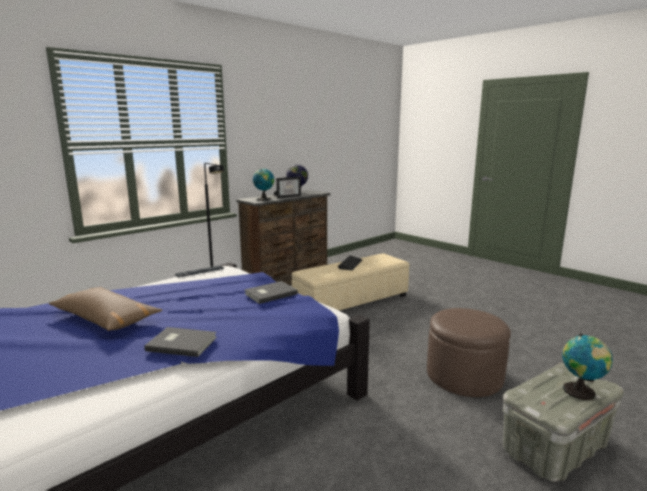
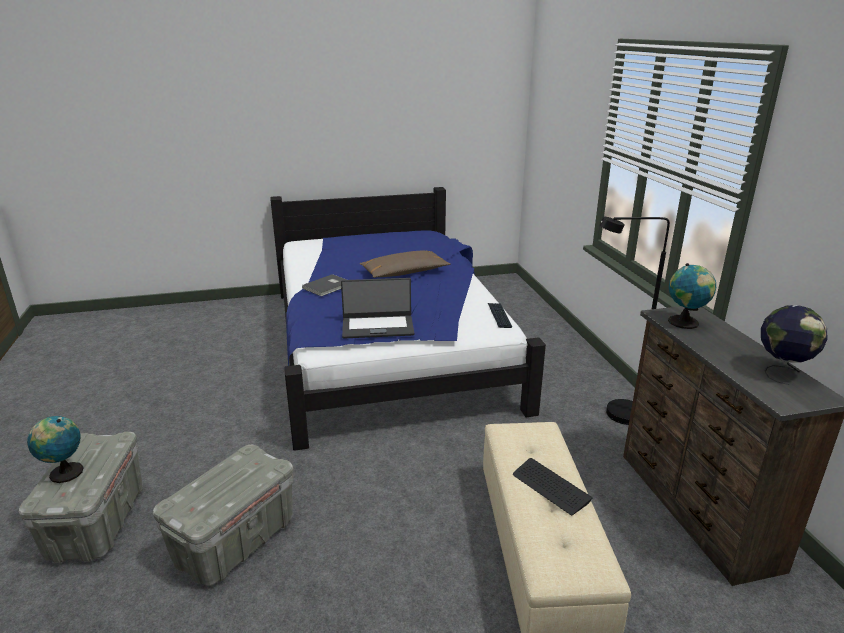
camera: 120 degrees right, 10 degrees up
(269, 293) = (377, 327): grey book -> laptop
(288, 196) = (714, 349): picture frame -> none
(464, 375) = (235, 540): brown ottoman -> grey storage box

